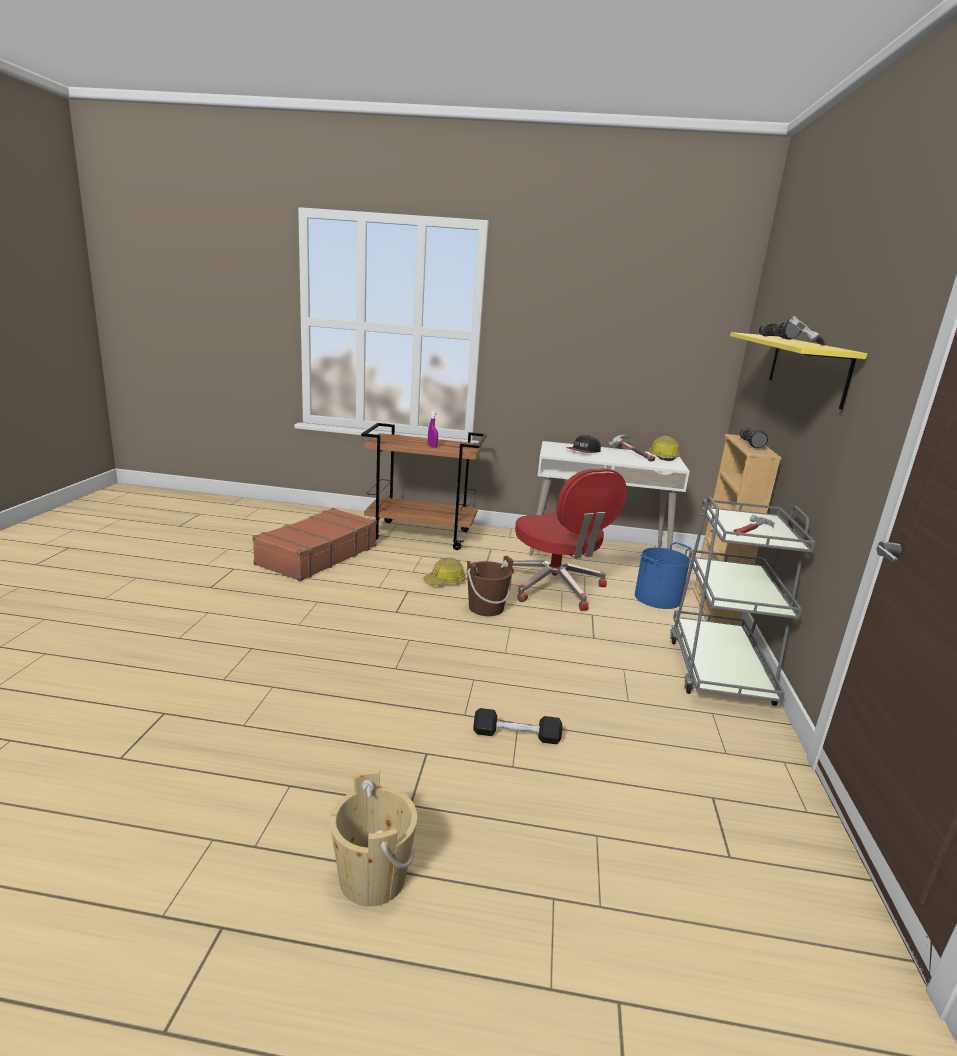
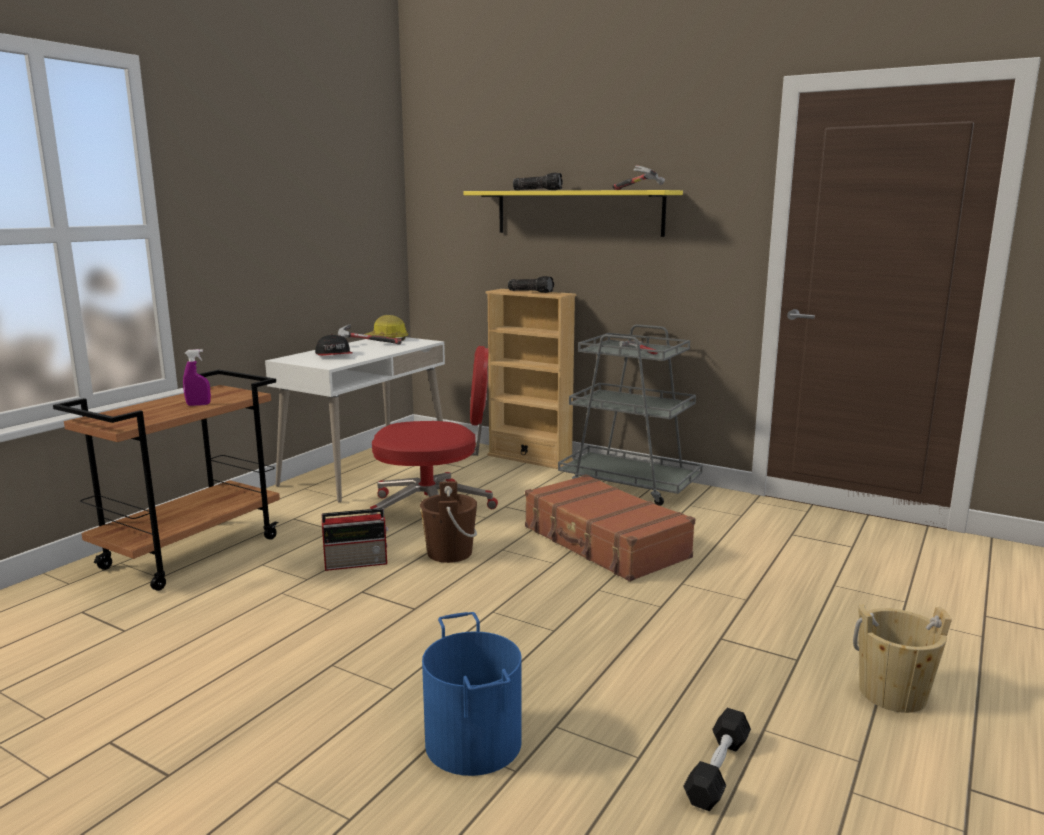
camera: 65 degrees left, 5 degrees down
(317, 555) = (157, 646): brown suitcase -> brown suitcase (604, 543)
(445, 581) = (357, 563): hard hat -> radio
(516, 735) = (701, 588): black dumbbell -> black dumbbell (717, 770)
(657, 598) = (493, 472): blue bucket -> blue bucket (472, 742)

